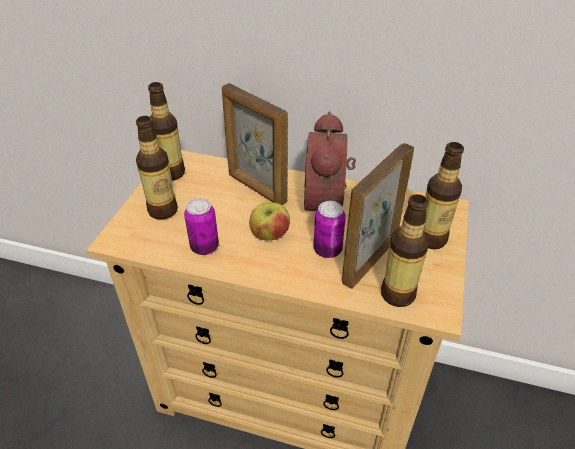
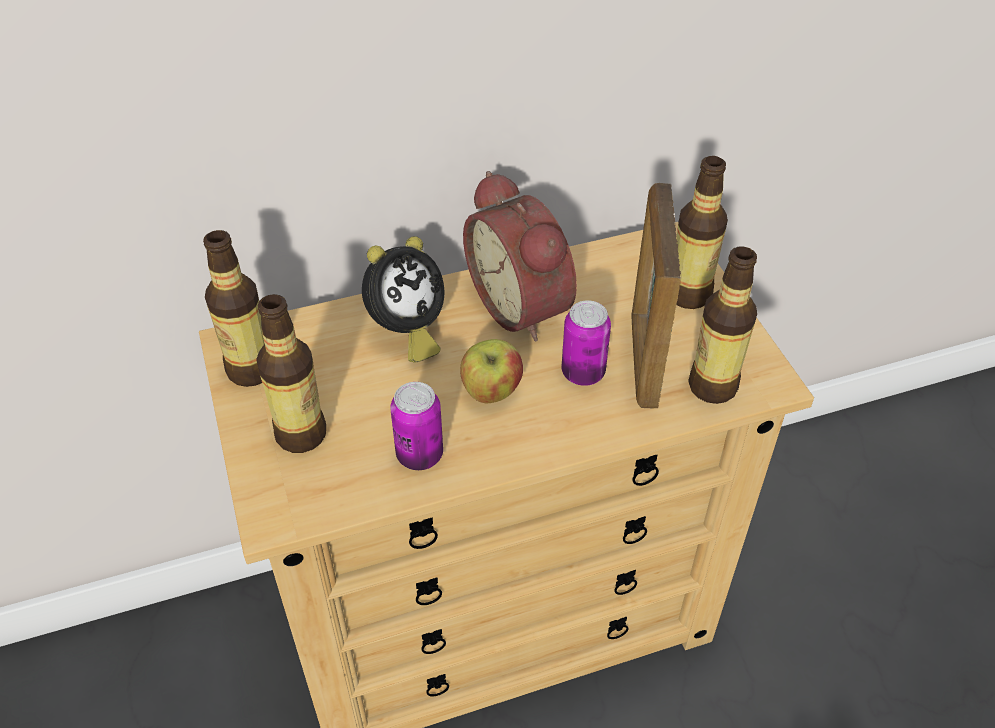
camera: 35 degrees left, 5 degrees up
(256, 188) = (406, 332): picture frame -> alarm clock

